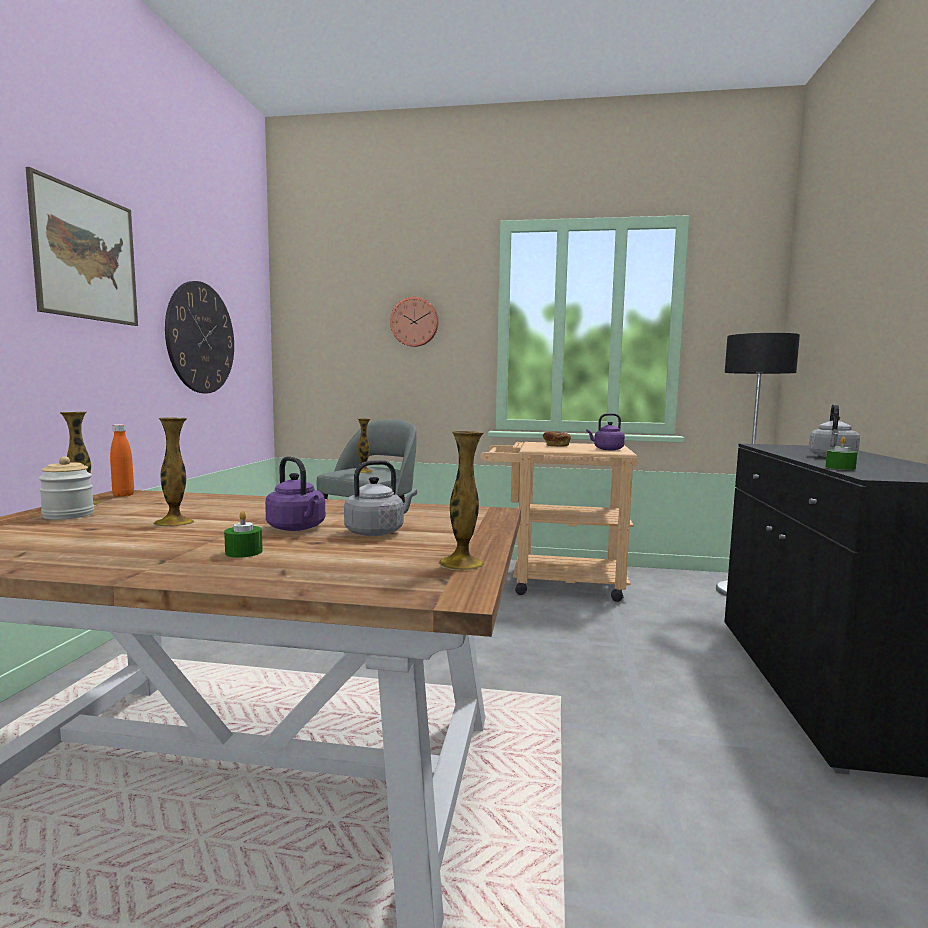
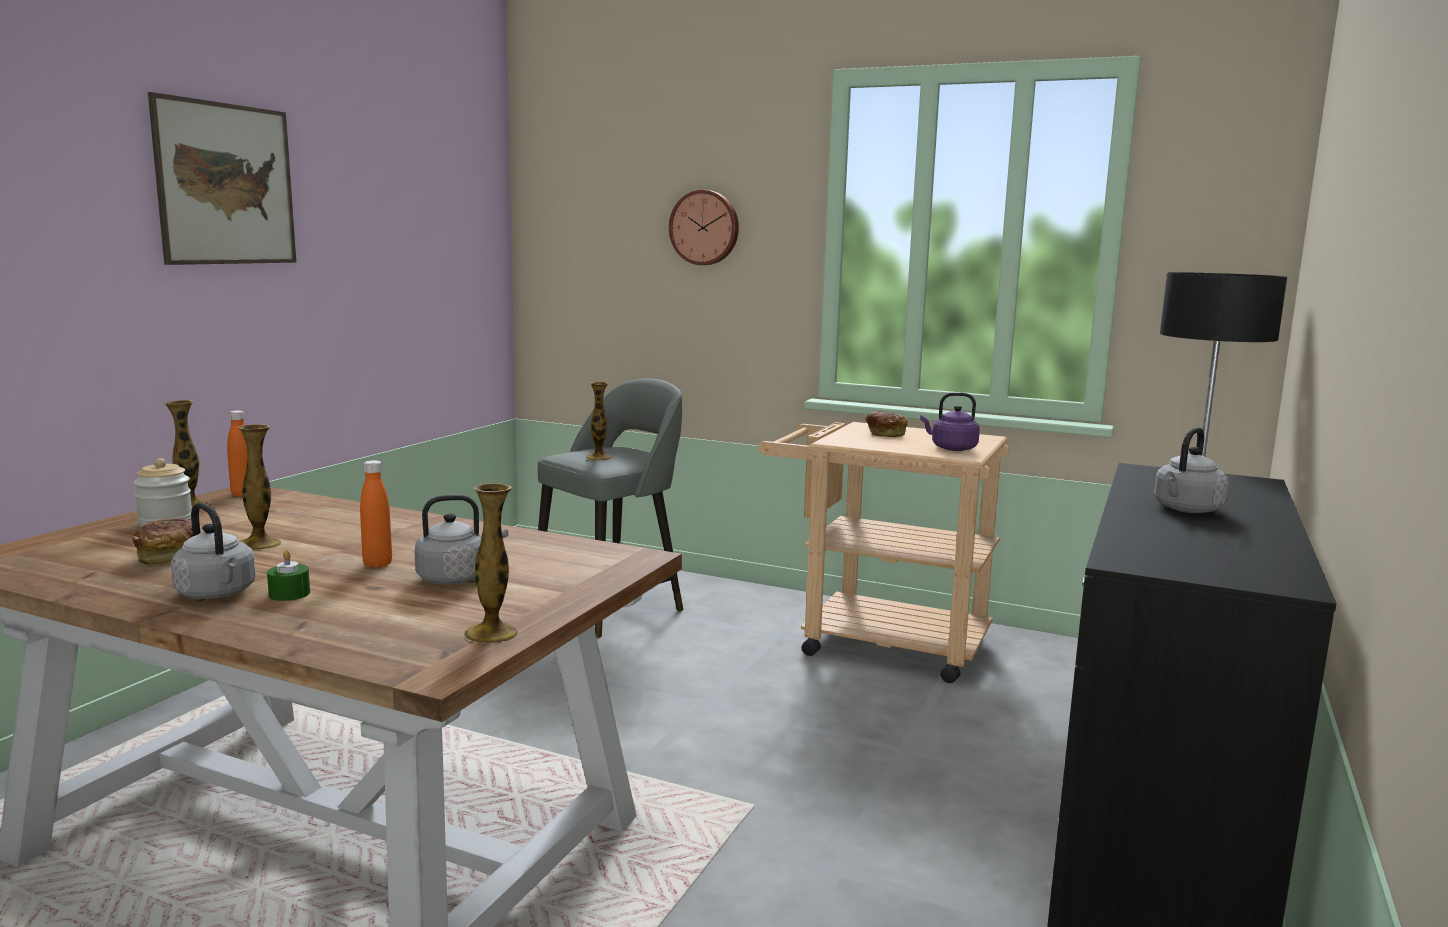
camera: 15 degrees right, 5 degrees up
(94, 535) = (169, 556): none -> bread
(173, 557) = (218, 594): none -> grey kettle
(201, 338) = (392, 264): wall clock -> none
(298, 528) = (377, 564): purple kettle -> orange bottle
(840, 468) = (1123, 538): green candle -> none

